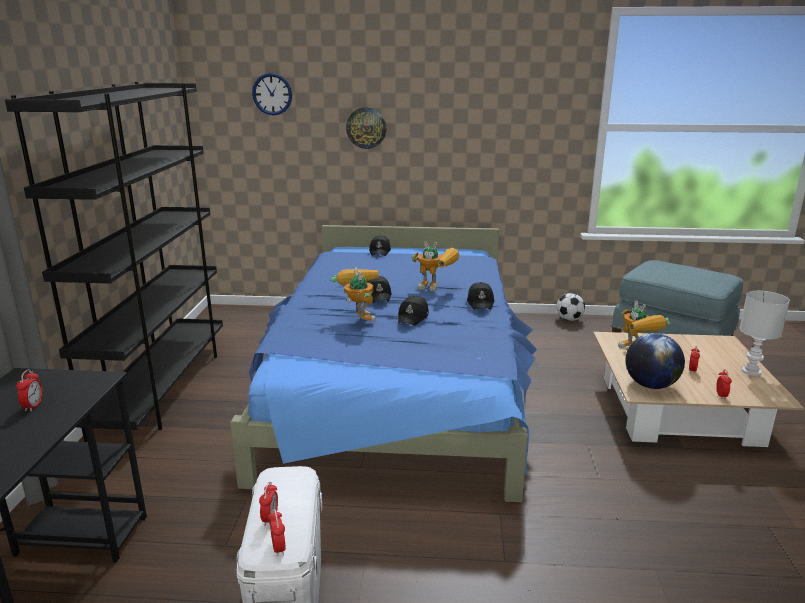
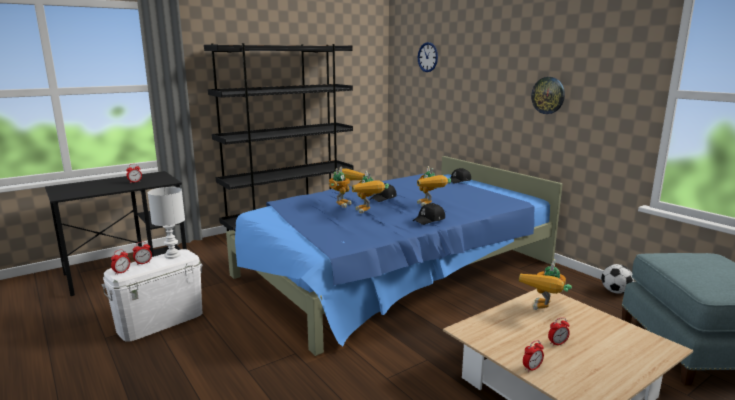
camera: 50 degrees right, 5 degrees down
(366, 128) = (477, 84): wall clock -> wall clock (548, 95)
(413, 317) = (368, 212): black cap -> toy robot
(650, 385) = (488, 331): globe -> none
(751, 371) = (621, 375): white table lamp -> white table lamp (173, 255)

